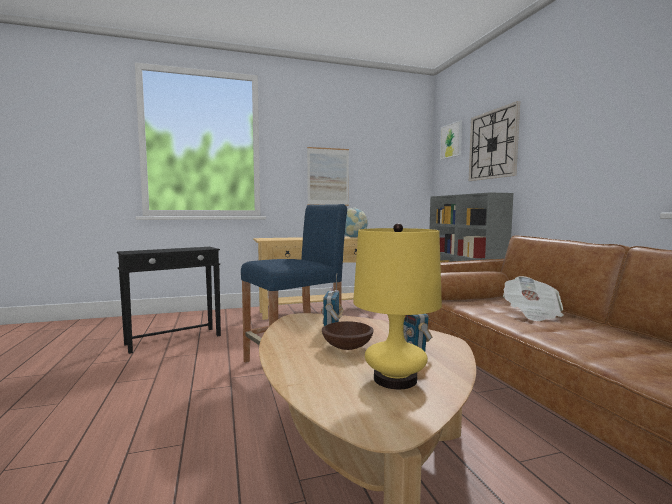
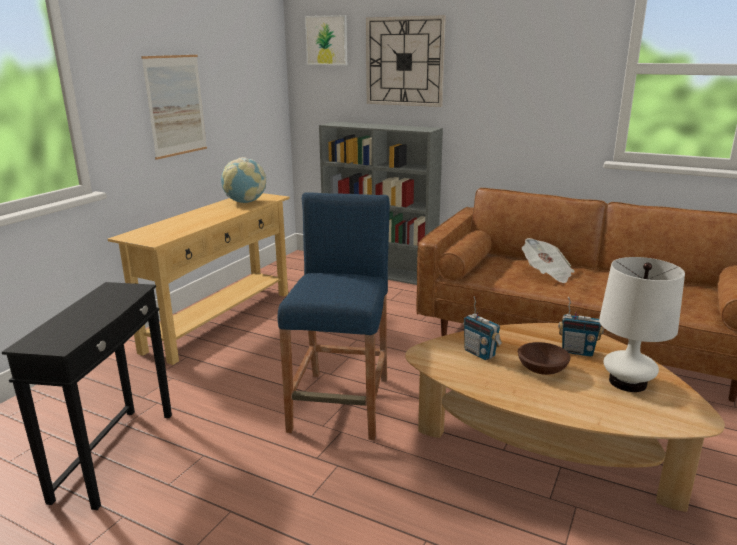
camera: 45 degrees left, 15 degrees up
(395, 379) = (627, 382): yellow table lamp -> white table lamp

